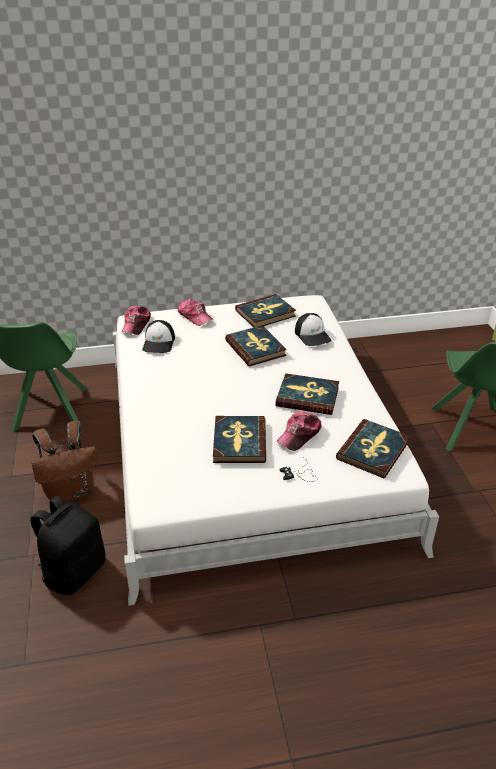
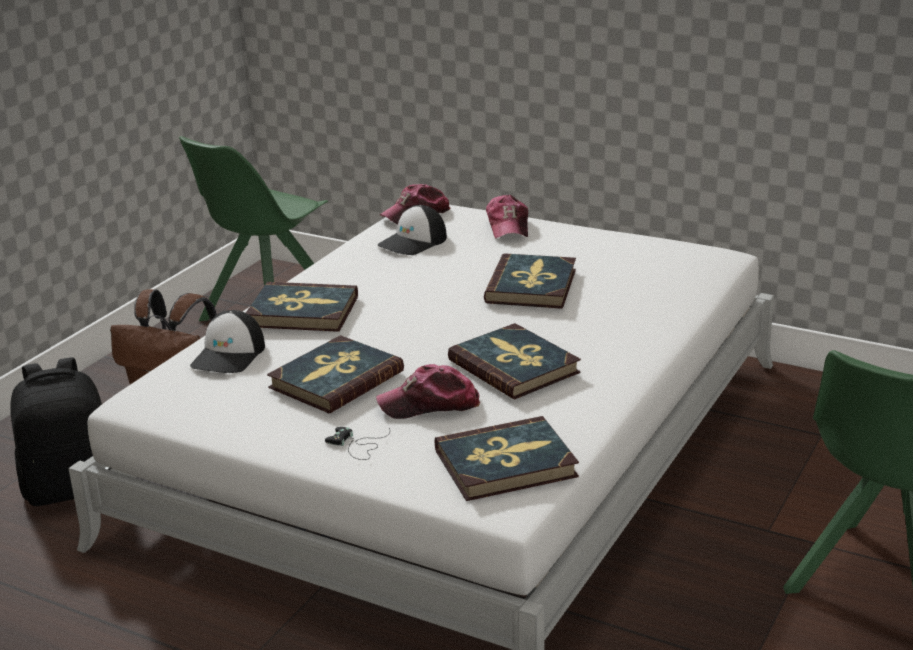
camera: 40 degrees right, 10 degrees down
(265, 313) = (614, 250): book -> book (302, 312)
(312, 335) = (645, 297): cap -> cap (229, 355)

